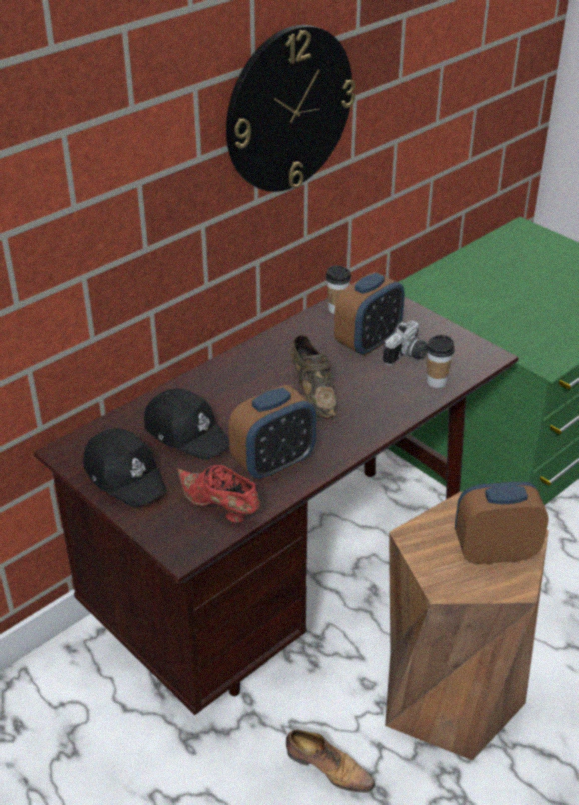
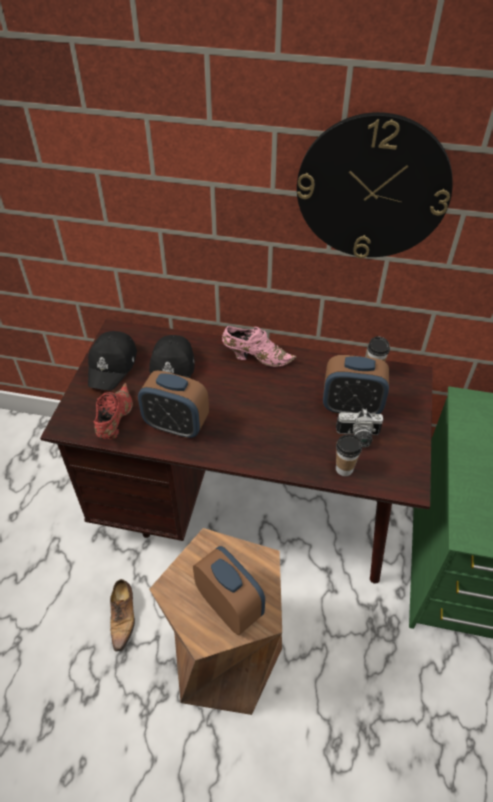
camera: 55 degrees right, 10 degrees up
(236, 369) = (256, 357): none -> pink shoe
(314, 393) = (266, 408): brown shoe -> none

